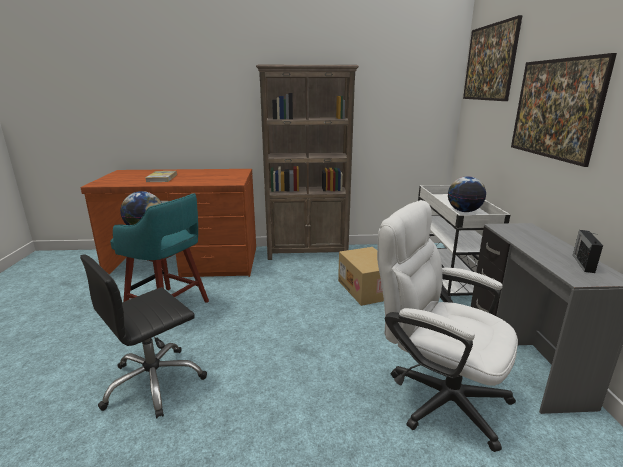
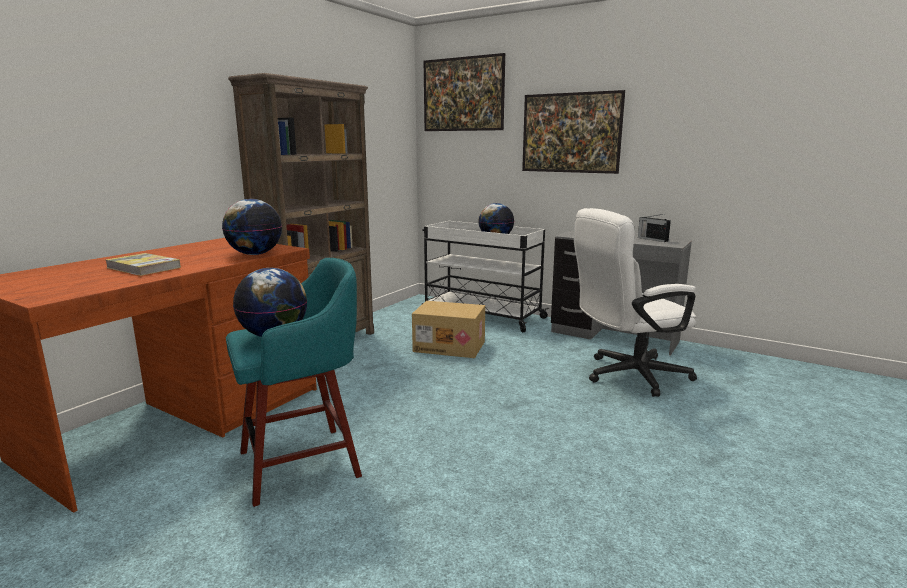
camera: 55 degrees left, 5 degrees down
(154, 383) = (476, 506): black office chair -> none
(213, 182) = (255, 254): none -> globe

